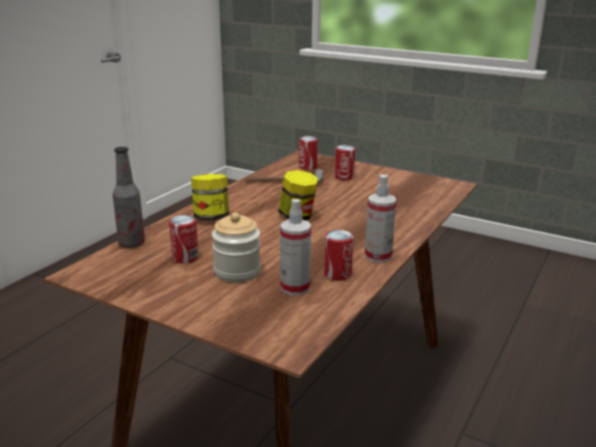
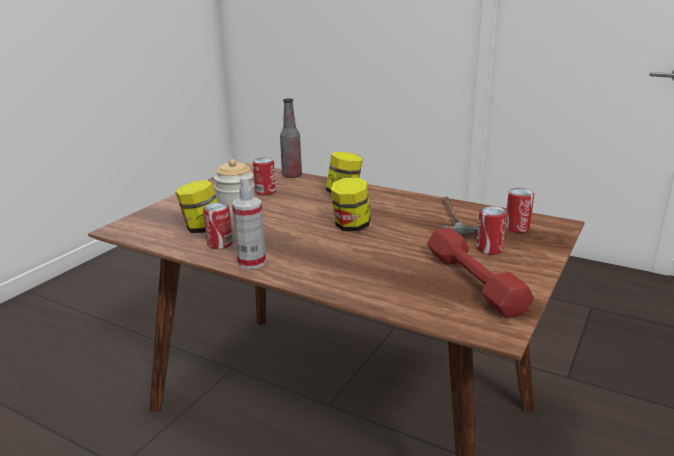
camera: 90 degrees right, 0 degrees up
(295, 288) = (202, 228): spray bottle -> jar
(395, 185) = (473, 282): none -> red dumbbell

